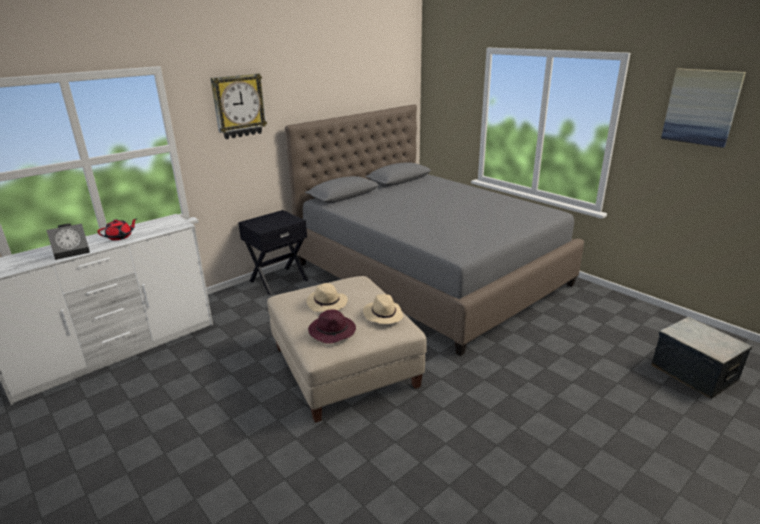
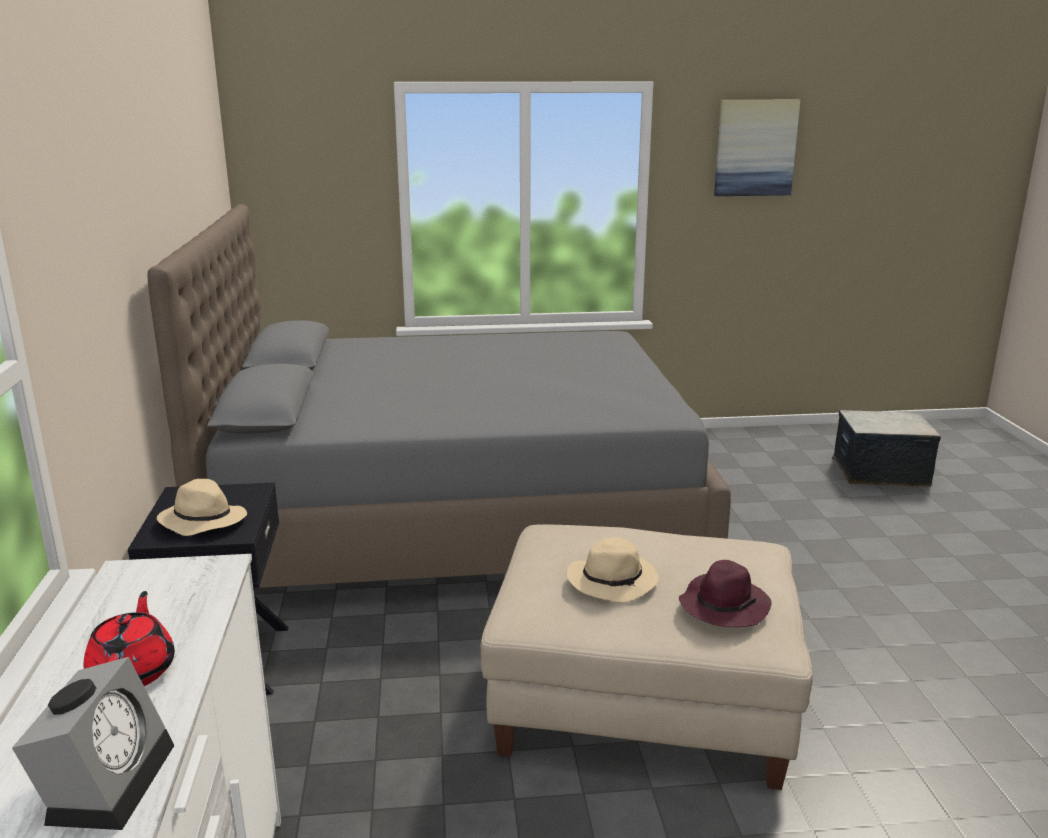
camera: 55 degrees left, 5 degrees down
(238, 106) = (86, 226): wall clock -> none
(383, 315) = (710, 548): beige hat -> beige hat (202, 521)

